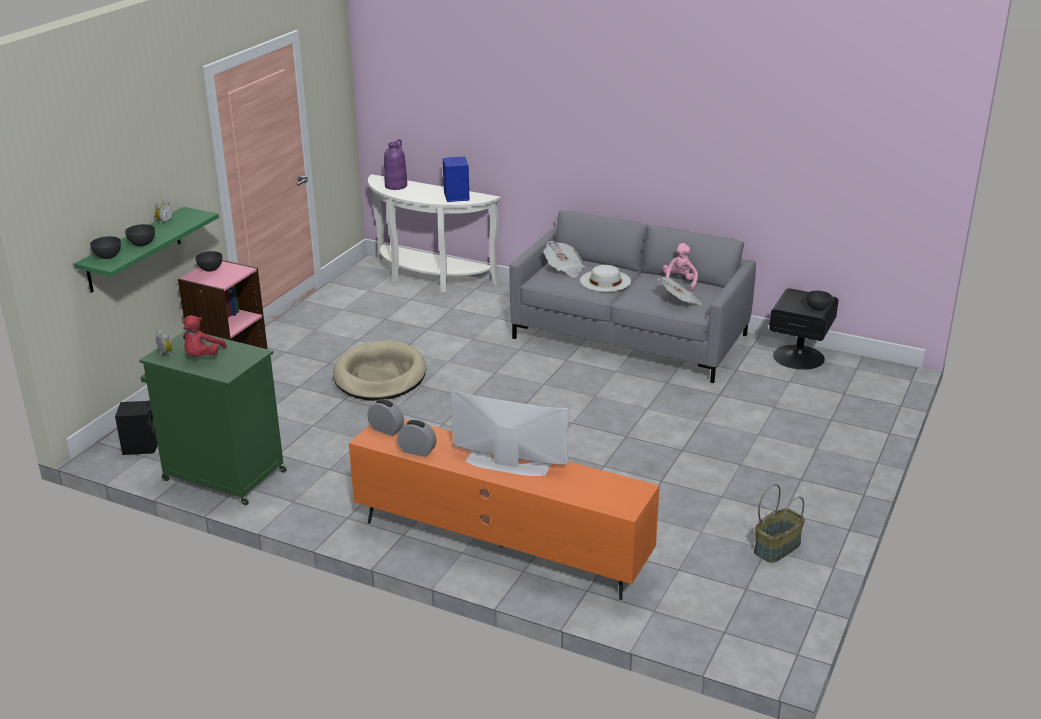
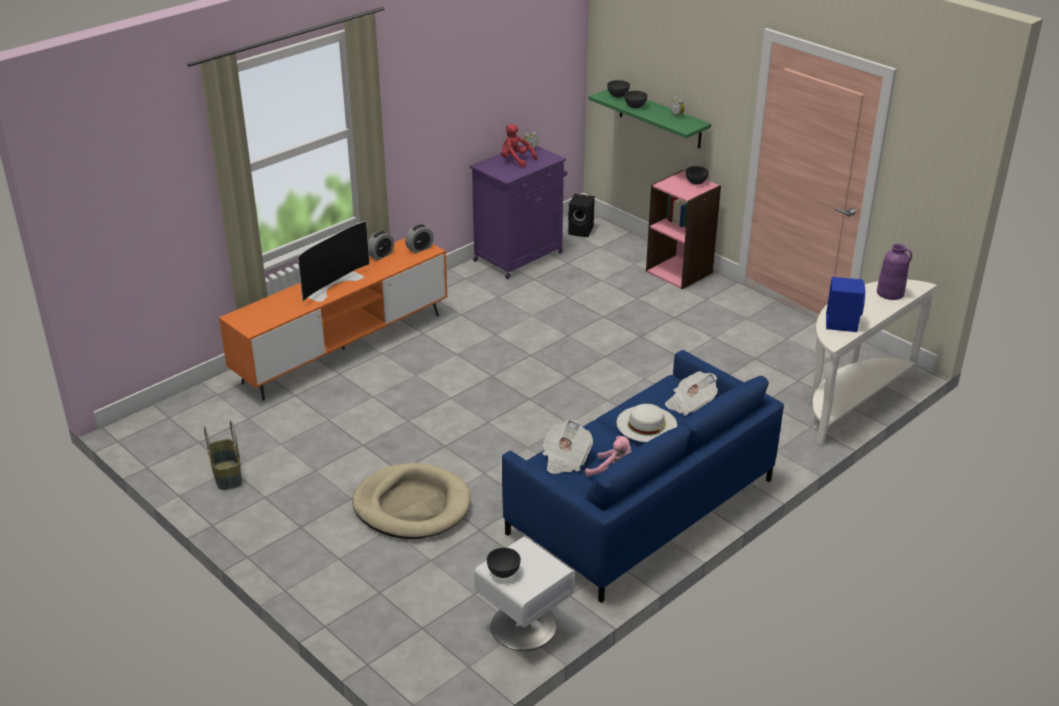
camera: 110 degrees right, 5 degrees up
(222, 475) = (519, 256): green cabinet -> purple cabinet
(380, 376) = (634, 338): beige dog bed -> beige dog bed (412, 506)
(629, 337) = (640, 506): grey sofa -> blue sofa
(799, 356) = (524, 626): black nightstand -> white nightstand

